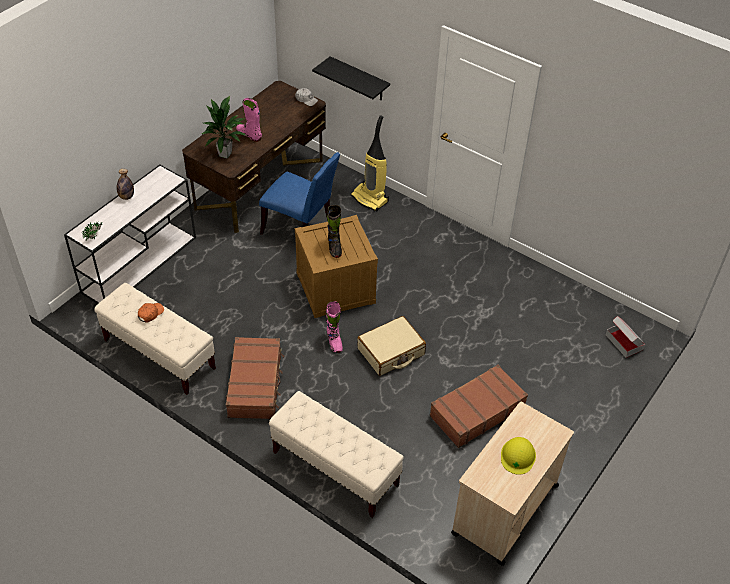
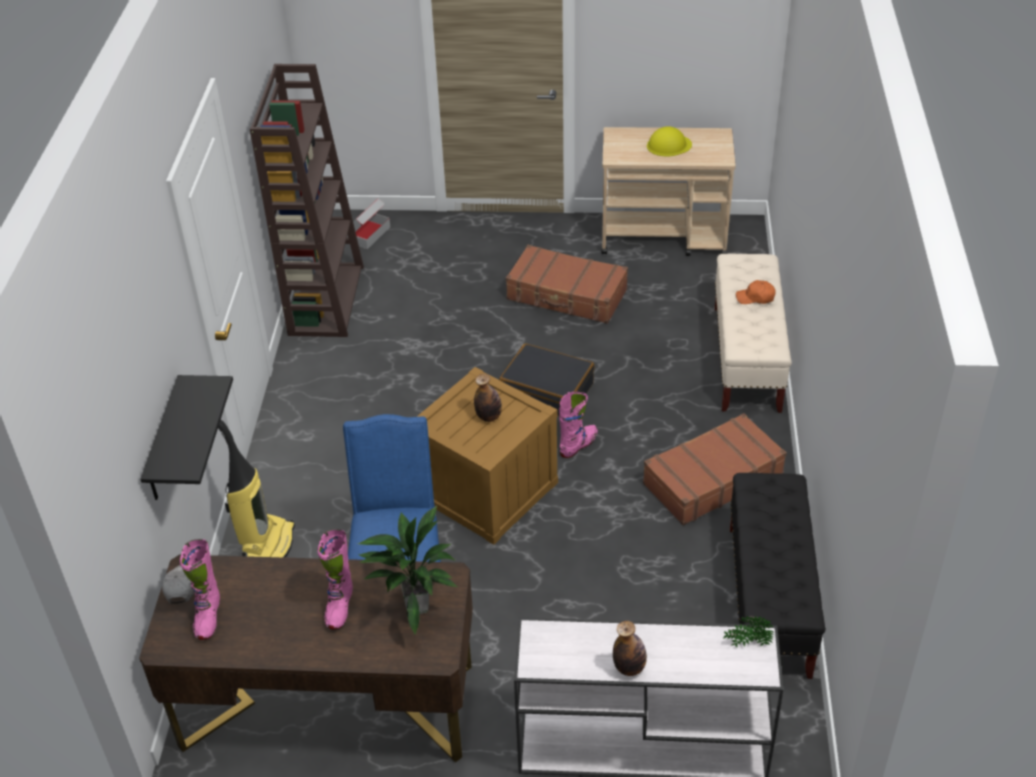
camera: 120 degrees left, 5 degrees down
(150, 314) = (770, 552): orange cap -> orange cap (755, 297)
(159, 354) = (768, 601): beige bench -> black bench
(282, 101) = (208, 616): none -> pink boot
(334, 247) = (489, 417): black boot -> bottle
(391, 352) = (547, 390): beige suitcase -> black suitcase
(560, 293) = (325, 299): none -> brown bookcase

